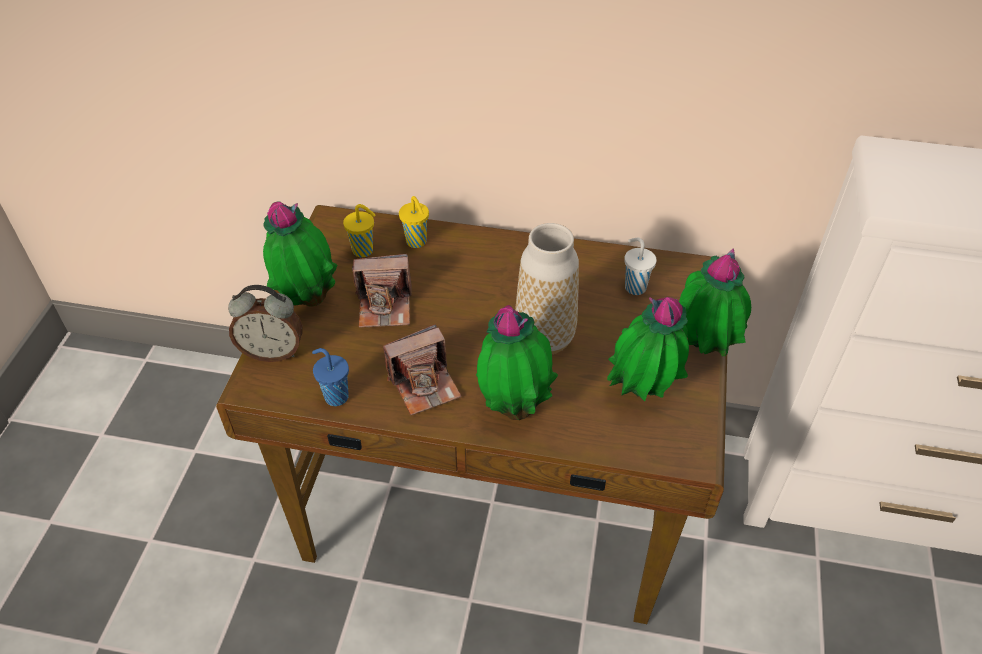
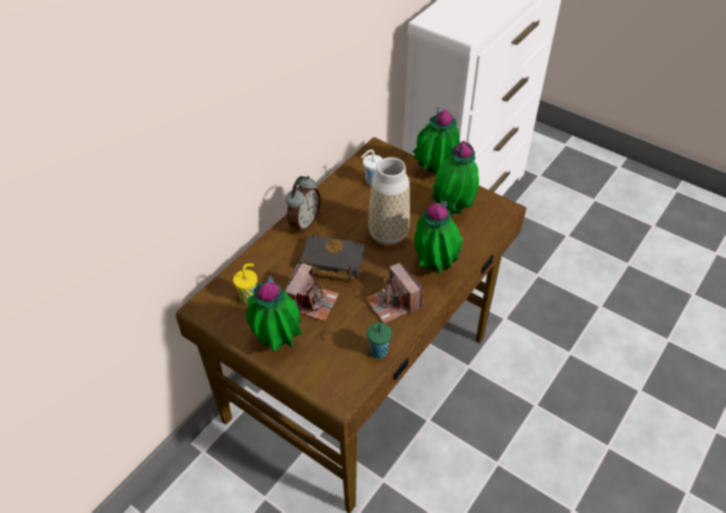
camera: 65 degrees left, 0 degrees up
(273, 351) = (316, 377): alarm clock -> alarm clock (304, 223)
(335, 396) = (377, 352): blue cup -> green cup
(417, 242) = (261, 266): yellow cup -> none
(424, 384) = (393, 303): camera -> camera turned 150 degrees clockwise
(460, 299) = (330, 262): none -> black book

